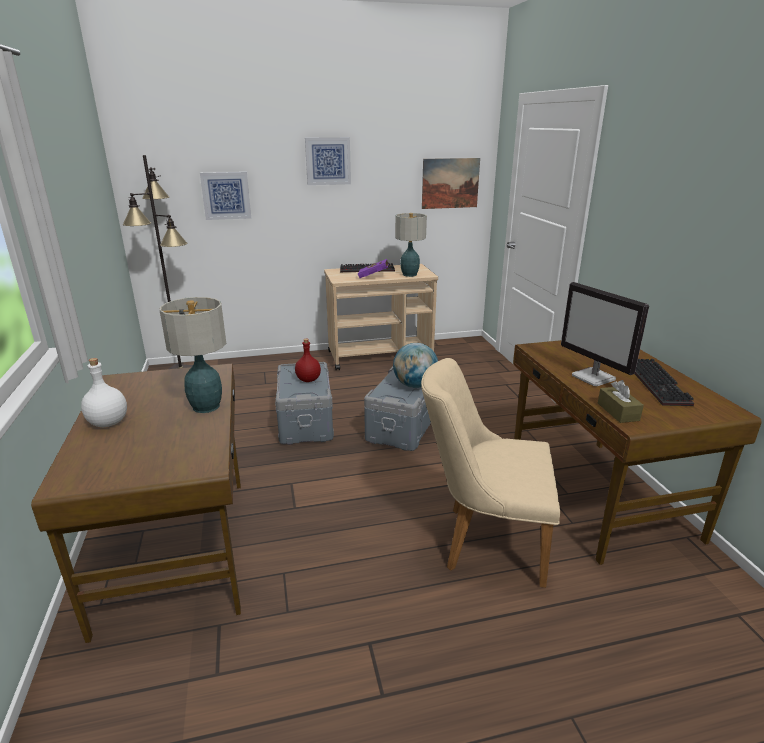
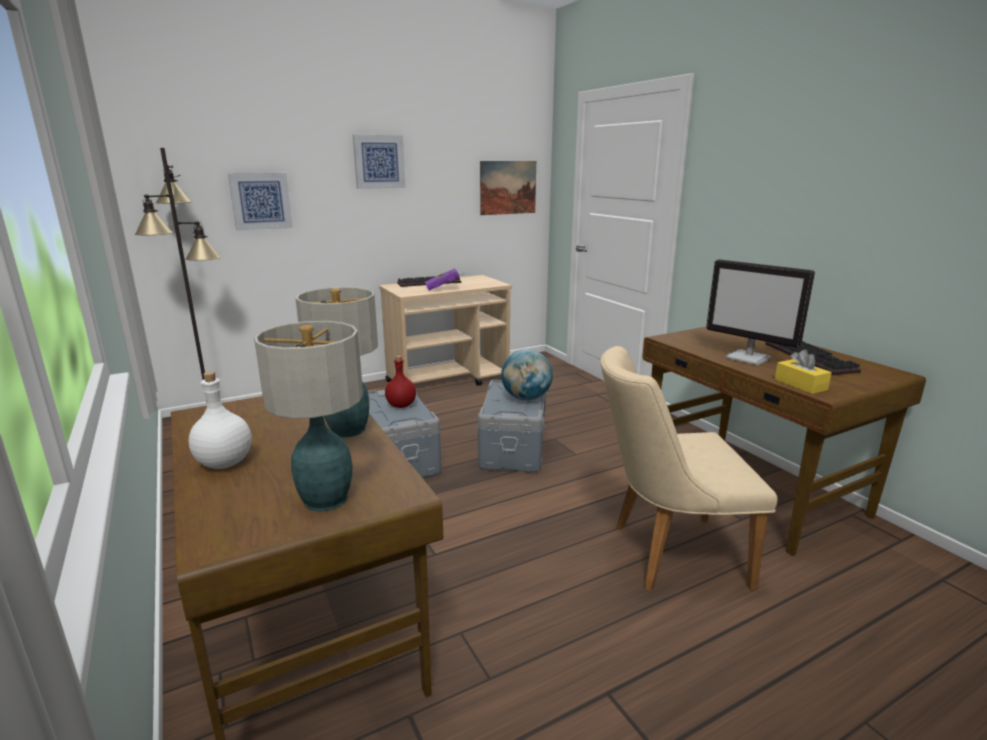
camera: 15 degrees left, 5 degrees down
(409, 275) = (480, 285): table lamp -> table lamp (326, 500)
(618, 412) = (800, 384): brown tissue box -> yellow tissue box

